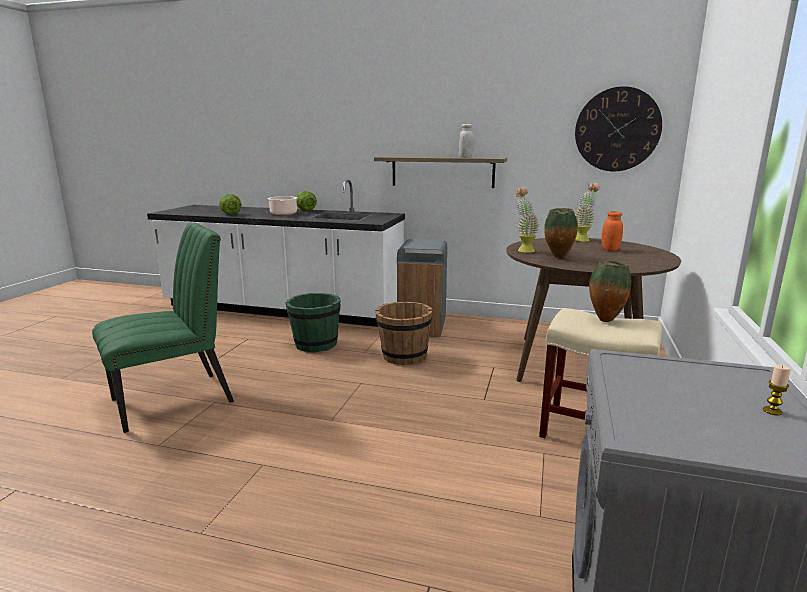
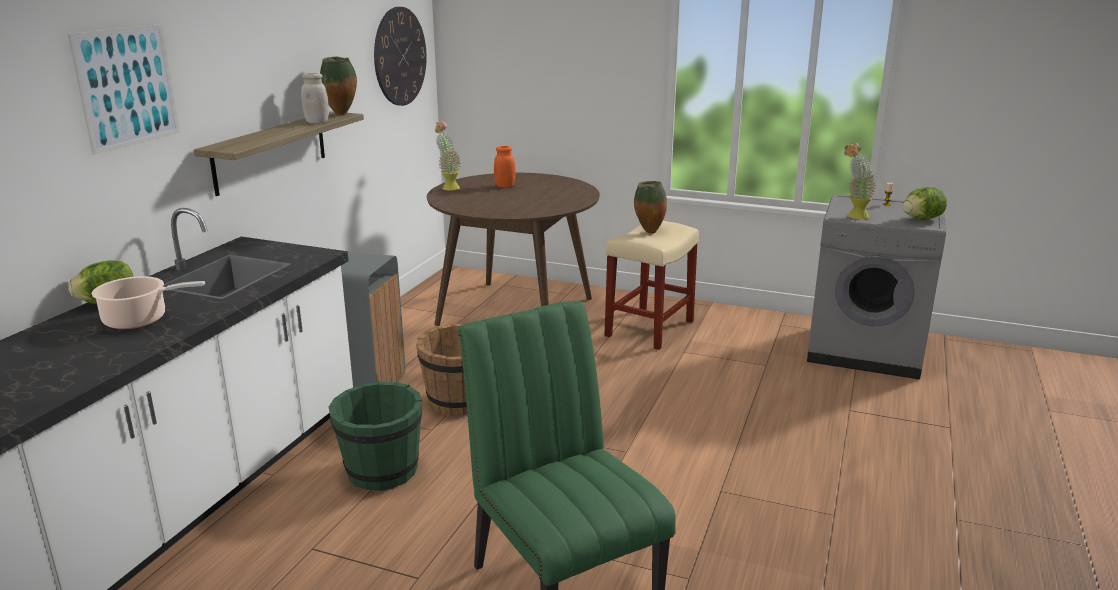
camera: 85 degrees left, 5 degrees up
(230, 214) = (70, 373): lettuce -> lettuce (921, 219)
(348, 116) = (127, 87): none -> picture
(523, 250) = (492, 212): potted plant -> potted plant (853, 217)
(558, 258) = (536, 205): vase -> vase (342, 114)

